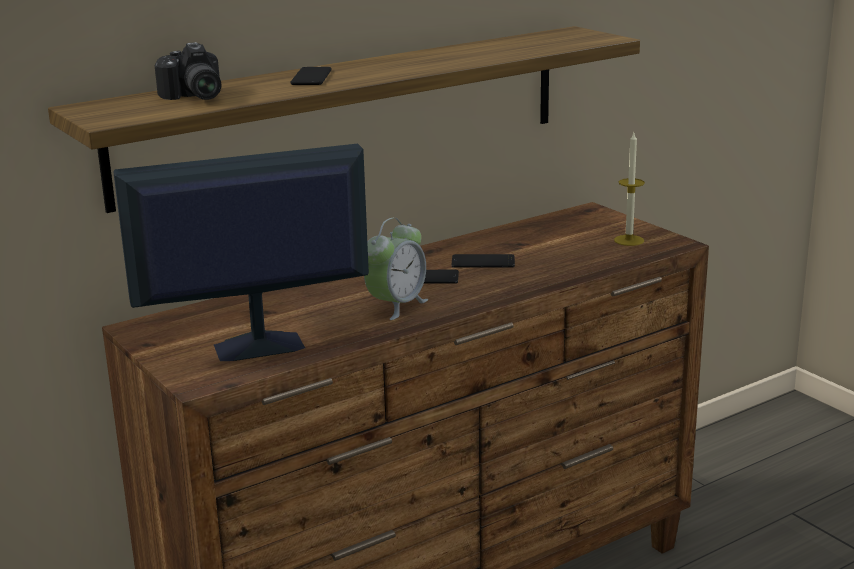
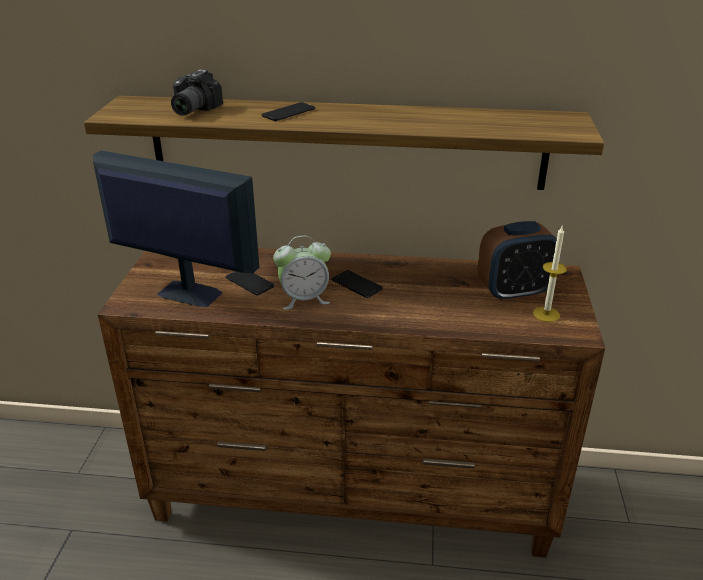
camera: 40 degrees right, 10 degrees up
(483, 262) = (412, 288): phone -> phone (249, 282)
(575, 235) = (514, 292): none -> alarm clock

